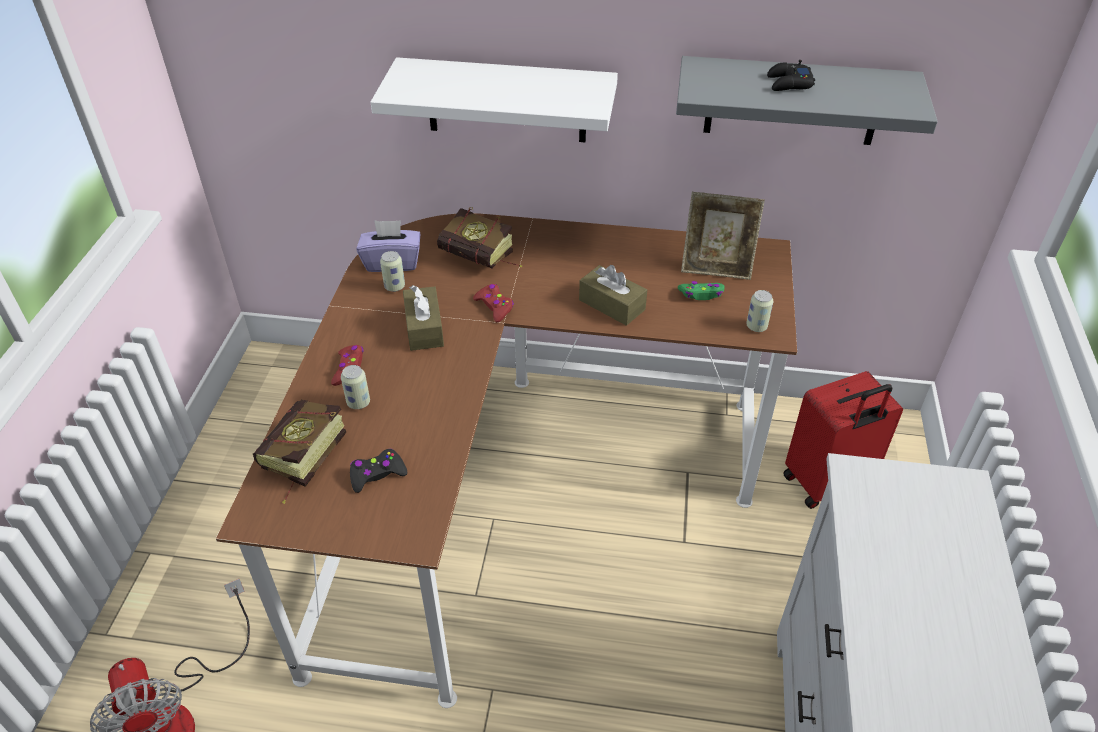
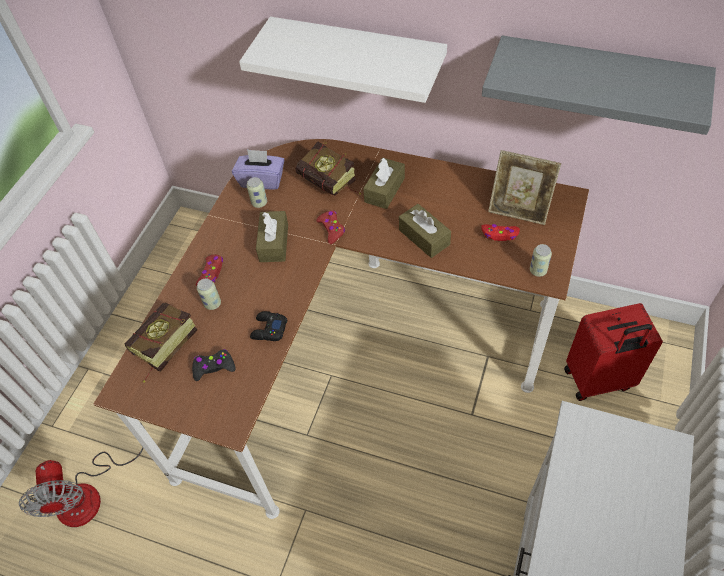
camera: 15 degrees right, 10 degrees up
(550, 260) = (384, 190): none -> brown tissue box
(701, 294) = (500, 235): green game controller -> red game controller
(789, 83) = (586, 73): black game controller -> black game controller (268, 329)

